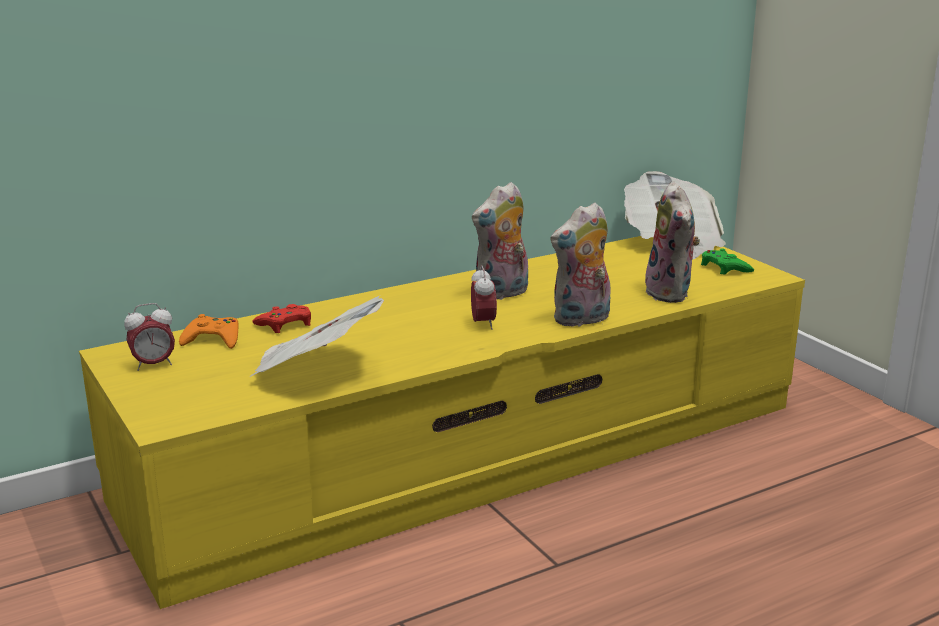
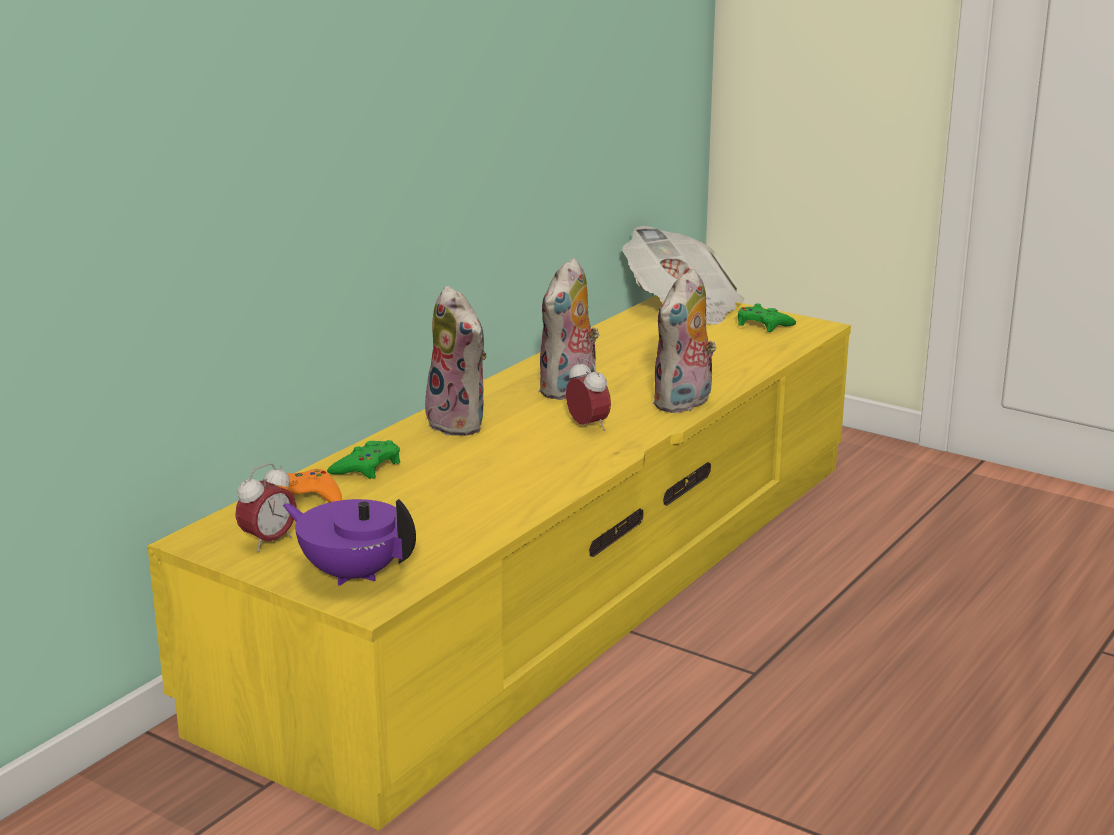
camera: 25 degrees left, 0 degrees up
(178, 400) = (353, 573): none -> purple teapot
(285, 324) = (367, 467): red game controller -> green game controller
(316, 370) = (468, 509): newspaper -> none
(671, 293) = (741, 360): plush toy -> plush toy (461, 423)

